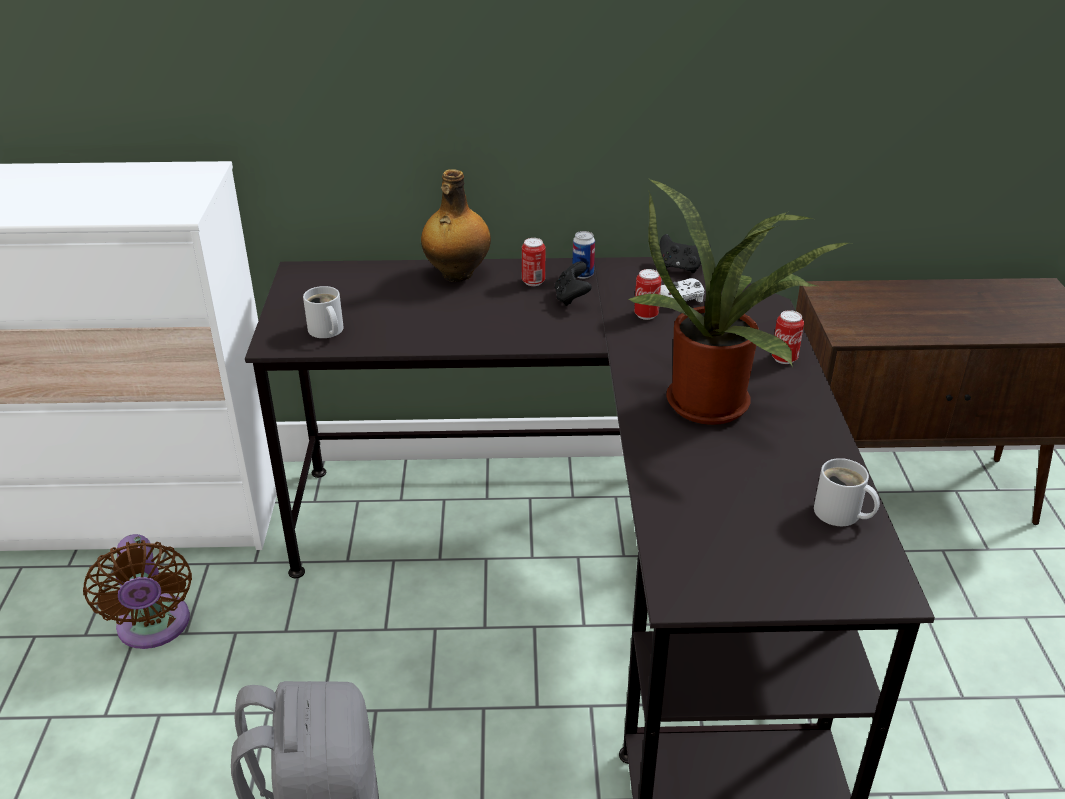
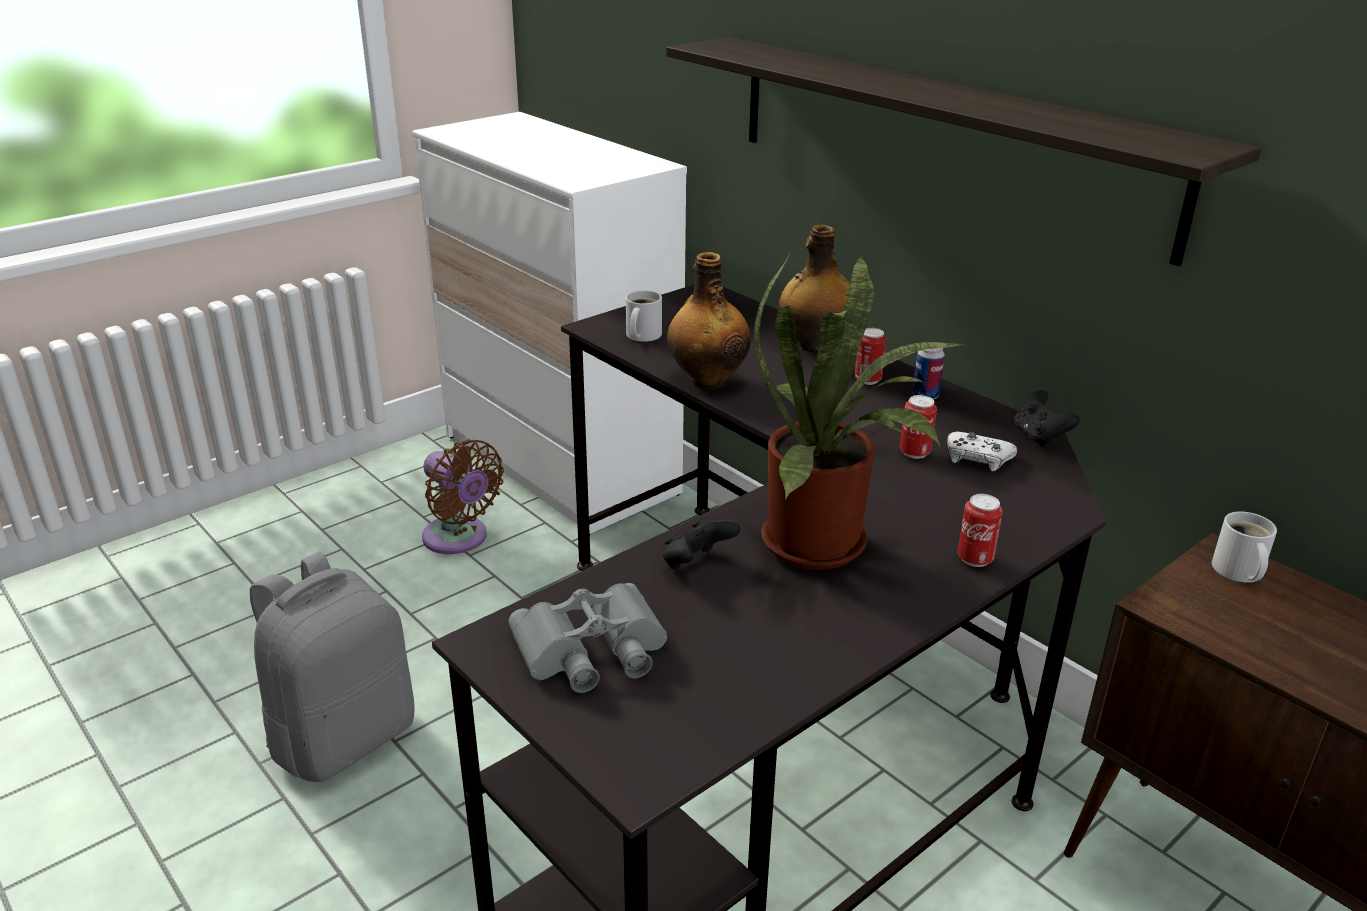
camera: 50 degrees right, 5 degrees down
(154, 628) = (459, 539): brown fan -> brown fan turned 75 degrees counterclockwise
(442, 338) = (708, 380): none -> bottle
(528, 69) = (940, 139): none -> shelf
(571, 298) = (874, 407): black game controller -> black game controller (696, 564)
(736, 550) = (592, 650): none -> grey binoculars
(840, 514) = (734, 698): white mug -> white mug (1237, 572)

